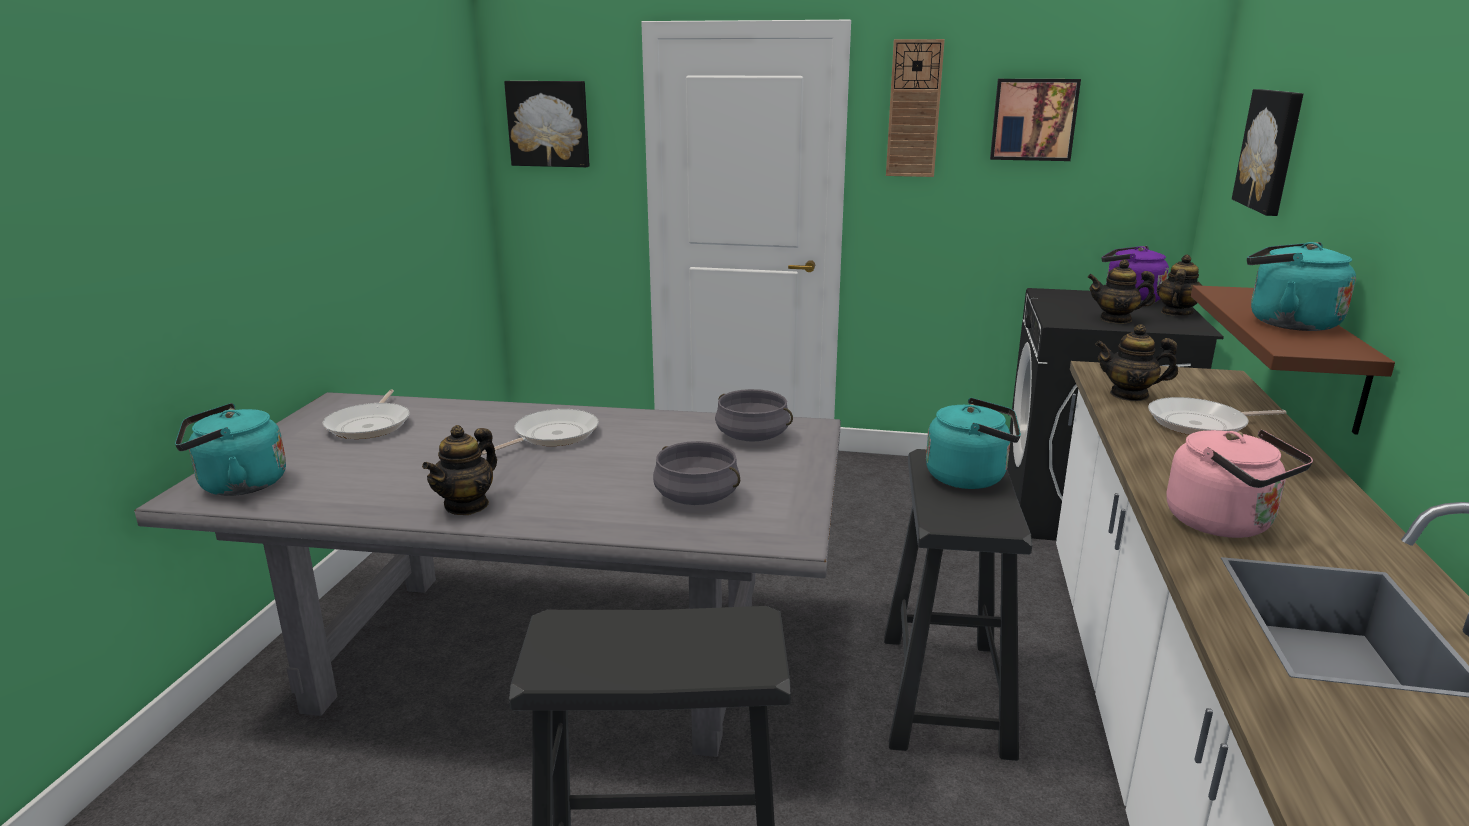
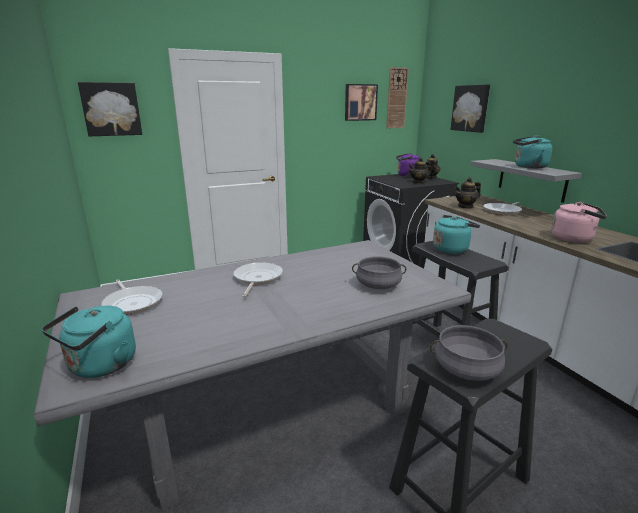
camera: 35 degrees left, 0 degrees up
(467, 505) = (279, 324): teapot -> none
(752, 436) = (350, 254): grey cooking pot -> grey cooking pot (466, 369)
(914, 109) = (312, 98): wall clock -> wall clock (396, 98)
(1323, 358) = (531, 180): brown shelf -> grey shelf

